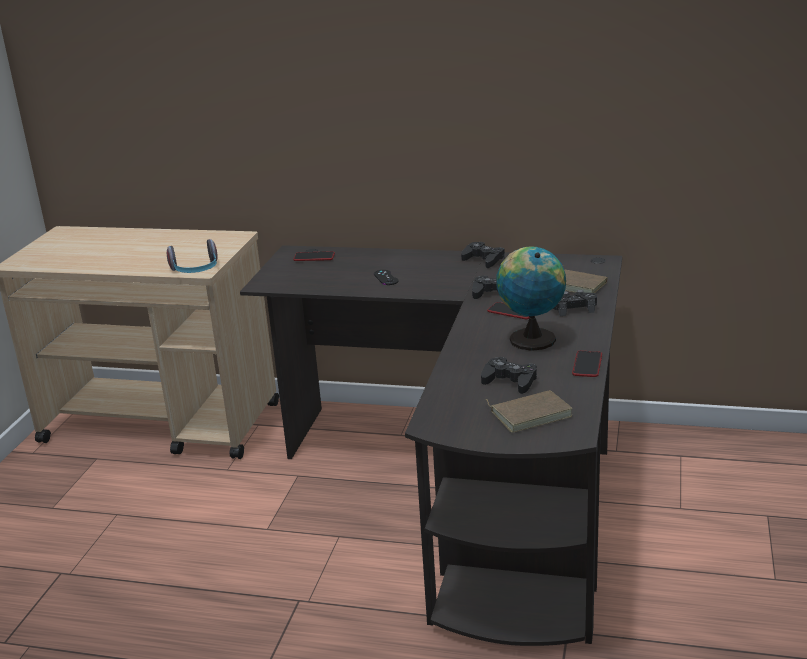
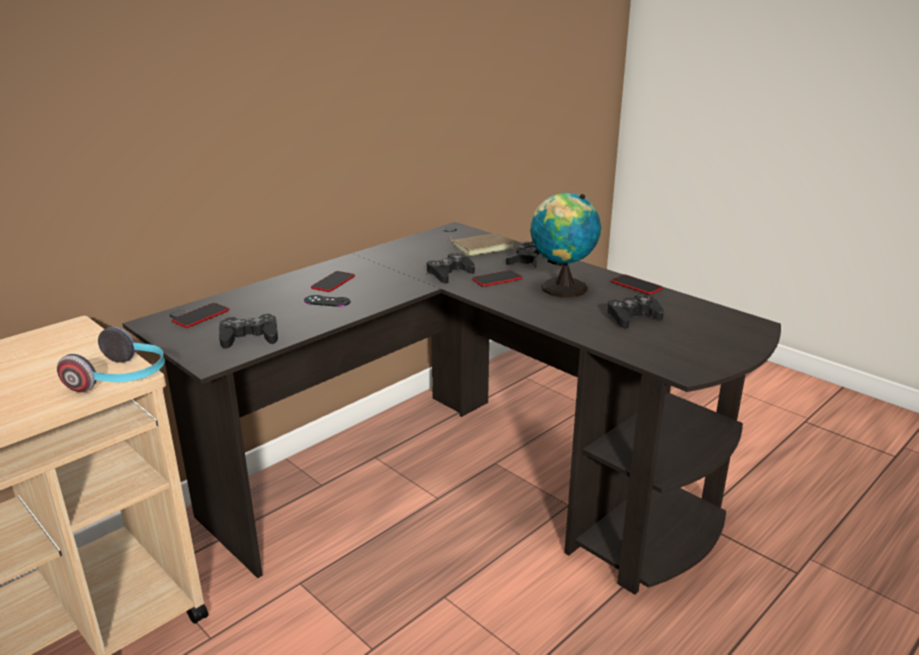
camera: 60 degrees left, 0 degrees up
(420, 267) = (333, 282): none -> phone
(483, 260) = (370, 258): black game controller -> black game controller (249, 338)
(530, 413) = (702, 327): brown book -> none

